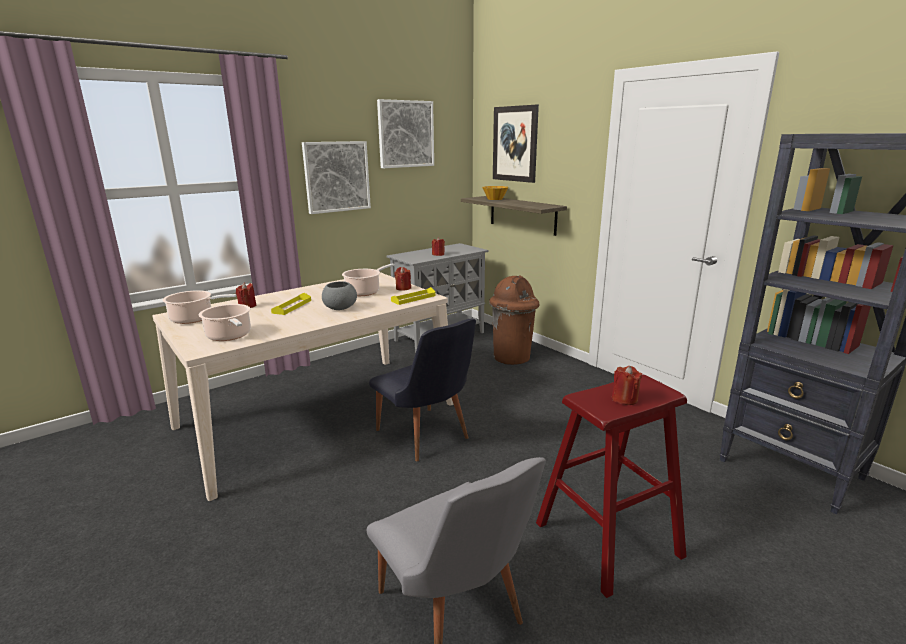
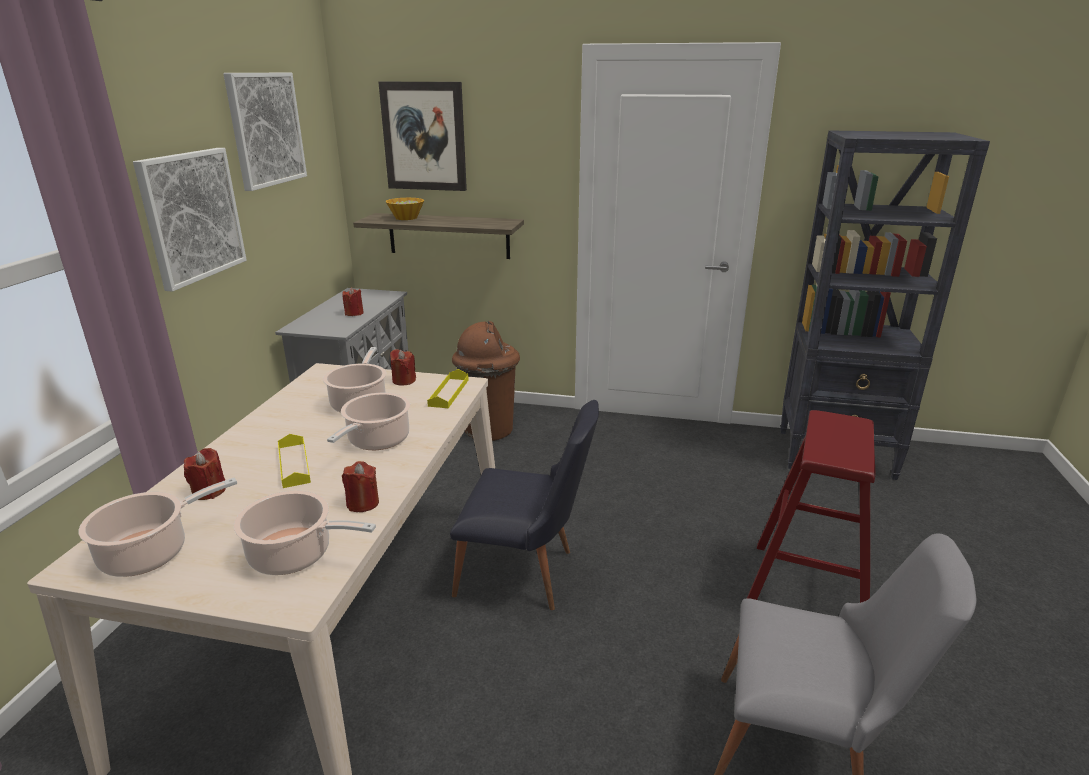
camera: 40 degrees left, 5 degrees up
(339, 308) = (376, 441): grey bowl -> cooking pot
(624, 399) = (846, 442): red candle -> red candle (362, 503)

